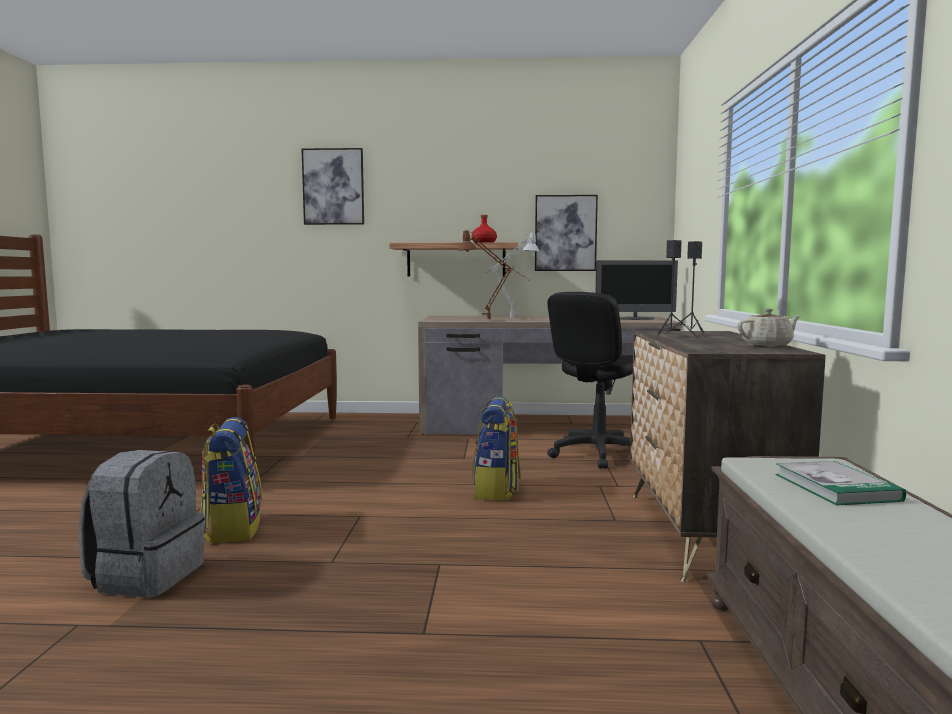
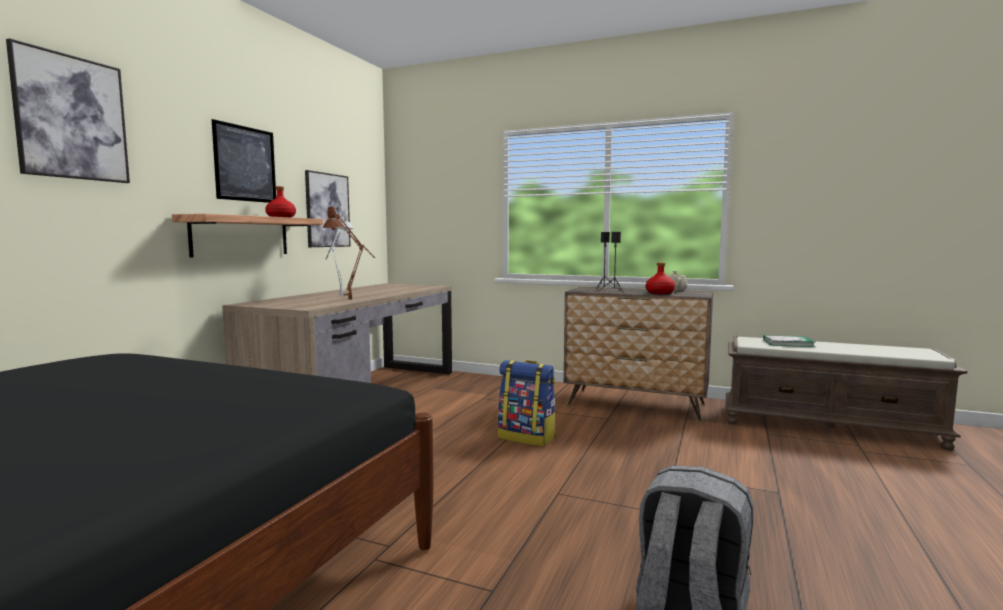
camera: 70 degrees left, 0 degrees up
(232, 528) = (563, 561): backpack -> none
(464, 198) = (245, 164): none -> picture
(597, 454) = (466, 397): black office chair -> none
(635, 319) = (406, 286): monitor -> none
(697, 343) = (659, 293): none -> red bottle

